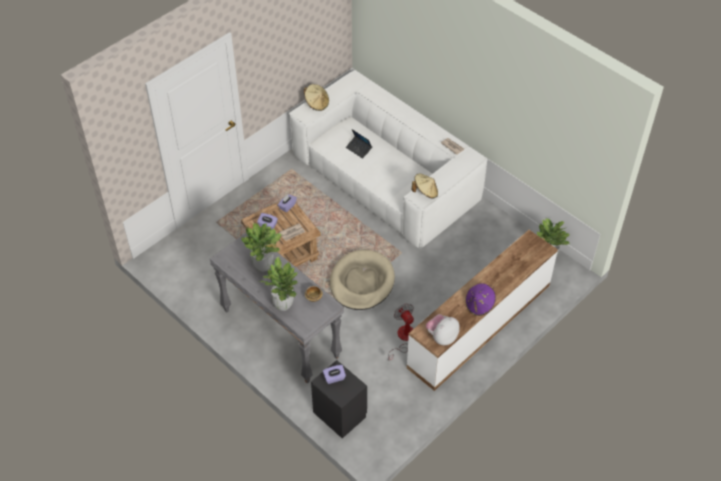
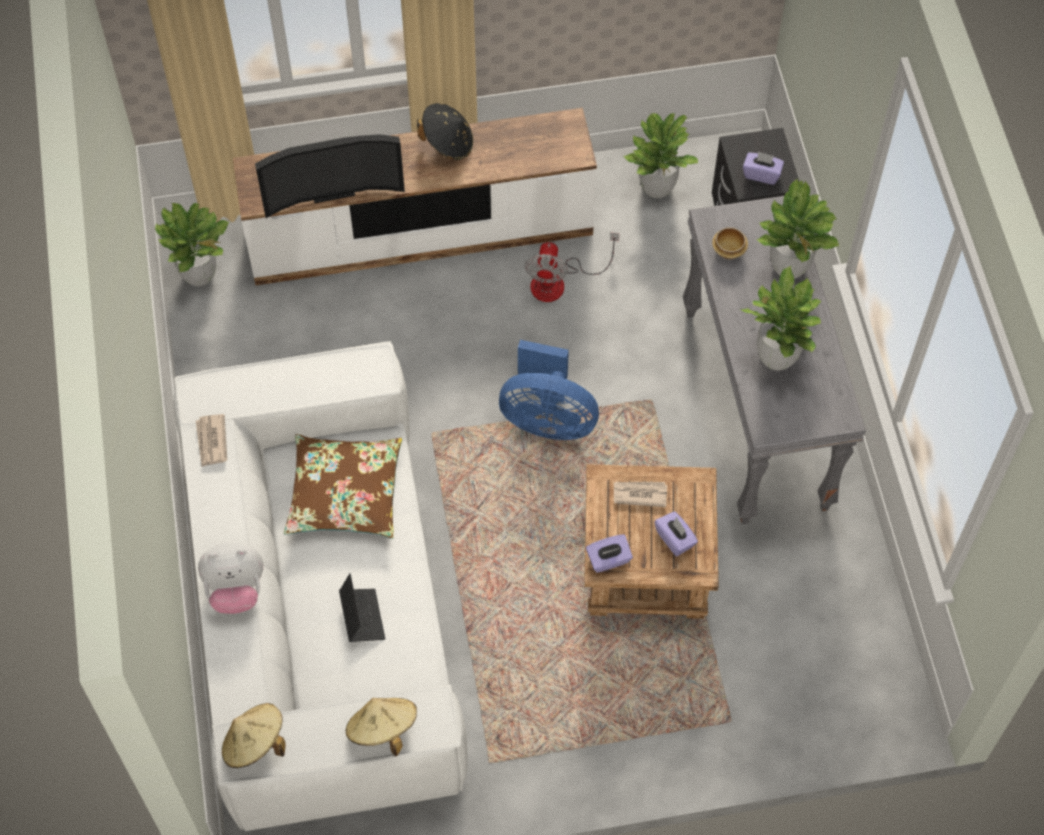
camera: 145 degrees left, 10 degrees up
(362, 282) = (547, 419): beige dog bed -> blue fan
(396, 408) = (657, 187): none -> potted plant
(400, 180) = (345, 493): none -> brown pillow
(425, 192) = (354, 374): beige hat -> beige hat (255, 744)
(442, 337) = (551, 130): plush toy -> plush toy (235, 590)
(479, 305) = (448, 143): purple hat -> black hat
(506, 259) = (331, 189): none -> television

